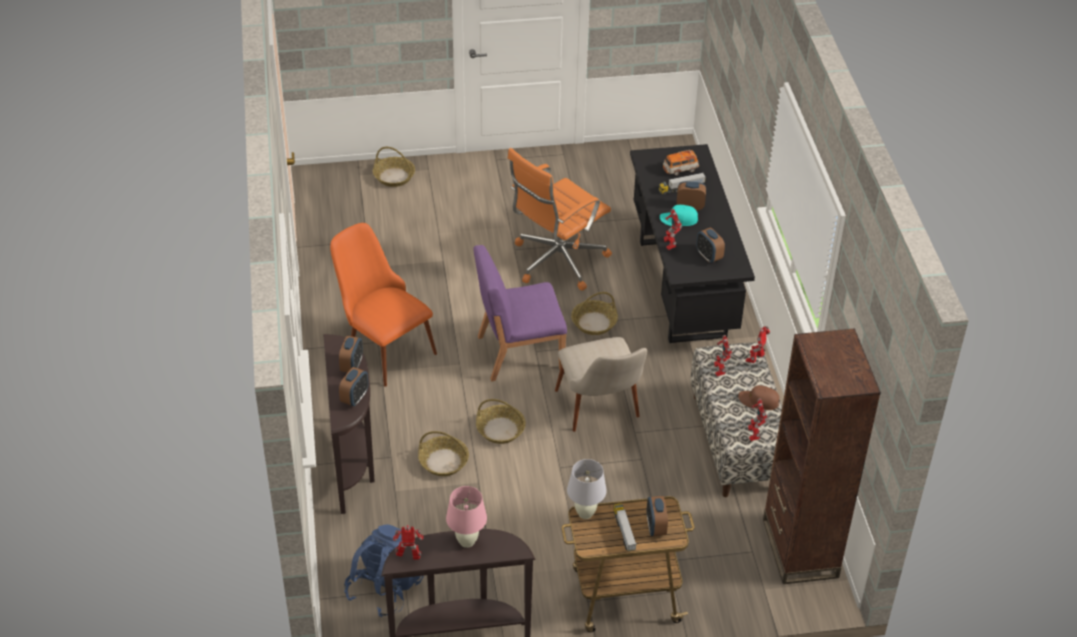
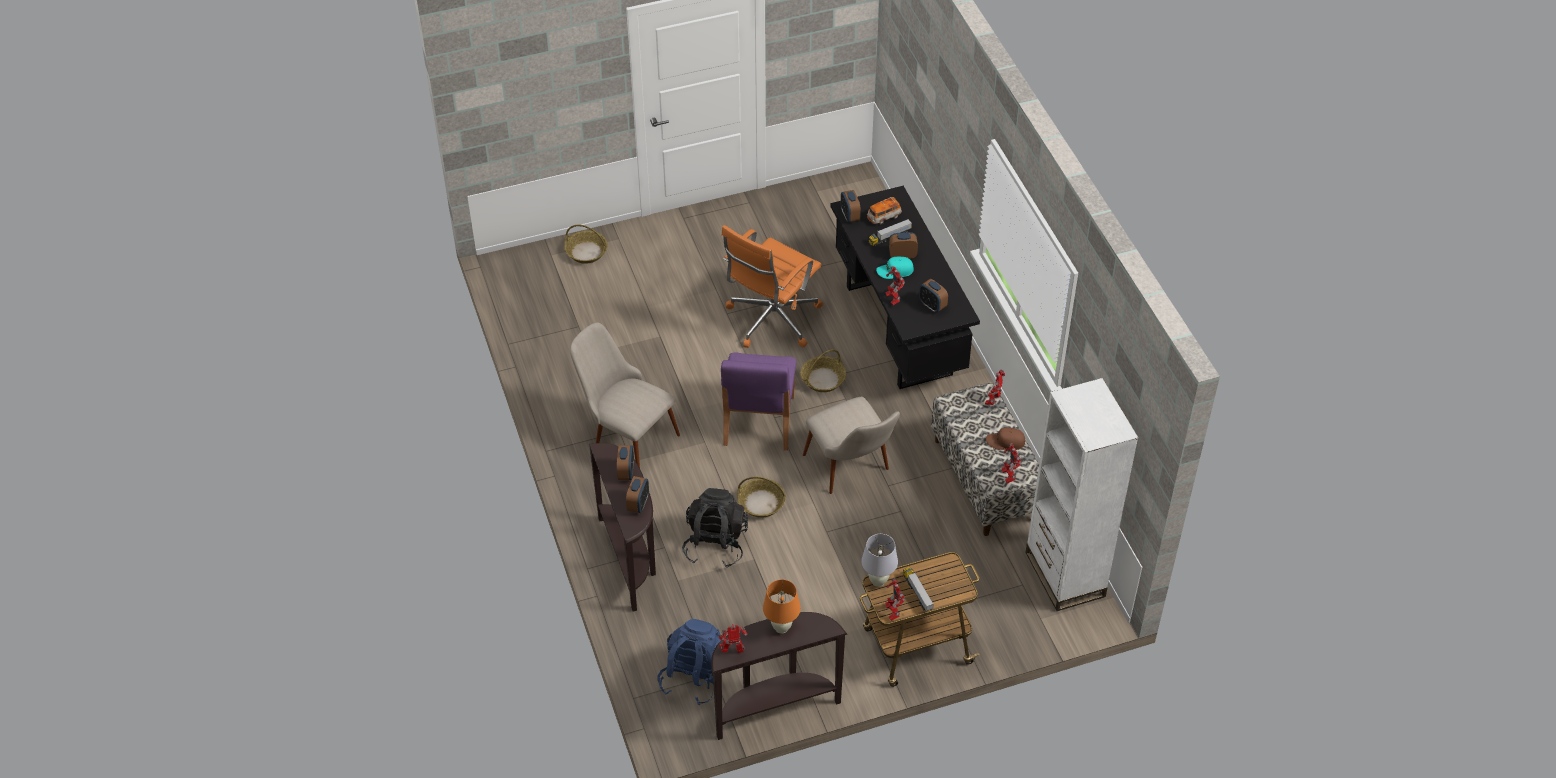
camera: 10 degrees left, 5 degrees up
(383, 347) = (626, 436): orange chair -> beige chair
(443, 462) = (715, 544): basket -> black backpack
(467, 541) = (781, 628): pink table lamp -> orange table lamp
(518, 352) = (758, 421): purple chair -> purple chair turned 60 degrees counterclockwise
(655, 527) = (944, 583): alarm clock -> alarm clock (850, 216)
(719, 370) = (962, 416): toy robot -> toy robot (892, 611)
(799, 548) = (1064, 574): brown bookcase -> white bookcase

